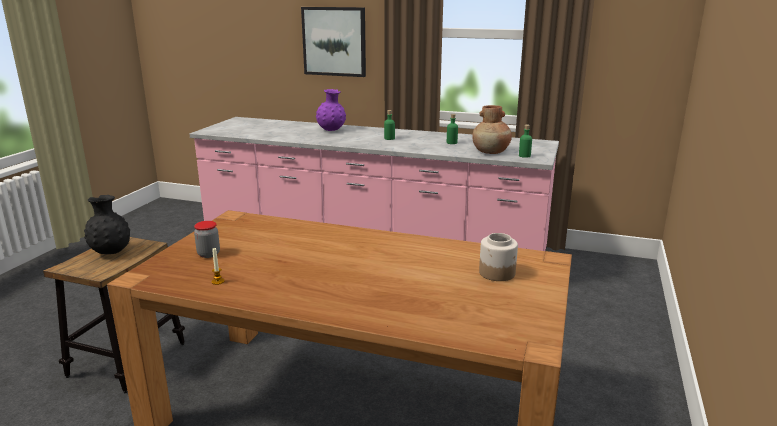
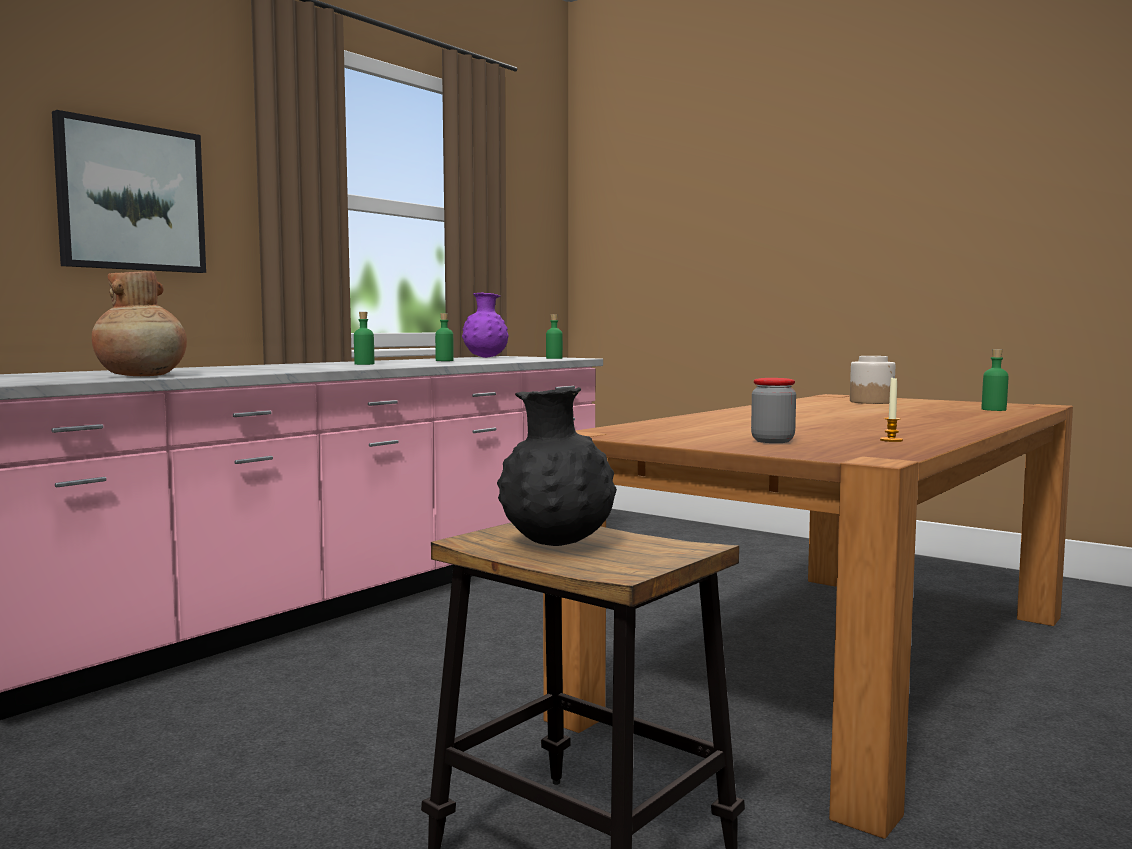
camera: 70 degrees left, 15 degrees down
(331, 130) = (234, 368): purple vase -> purple vase (485, 357)
(464, 321) = (994, 409): none -> green bottle
(491, 152) = (519, 359): brown vase -> brown vase (143, 376)

